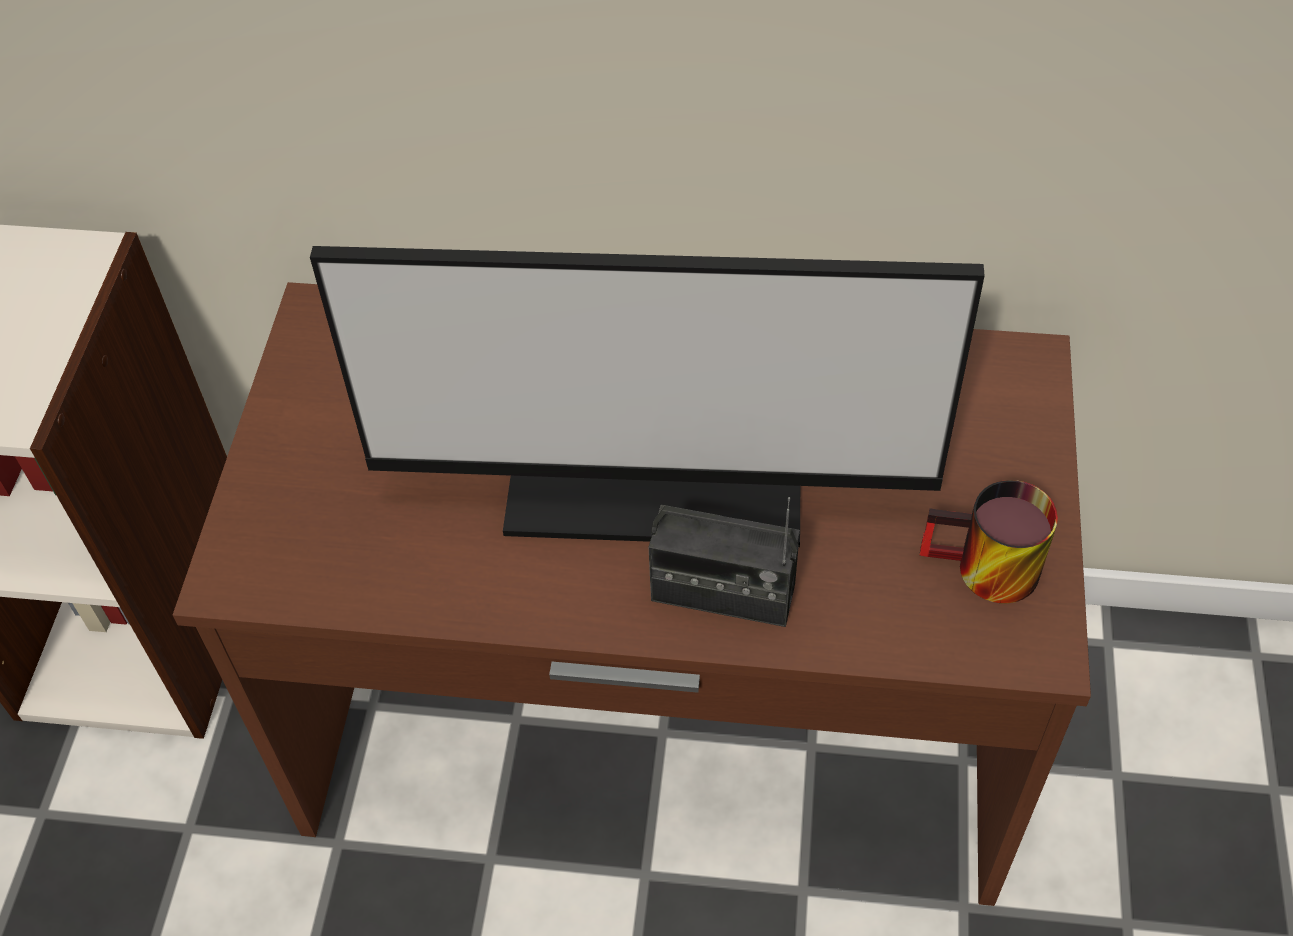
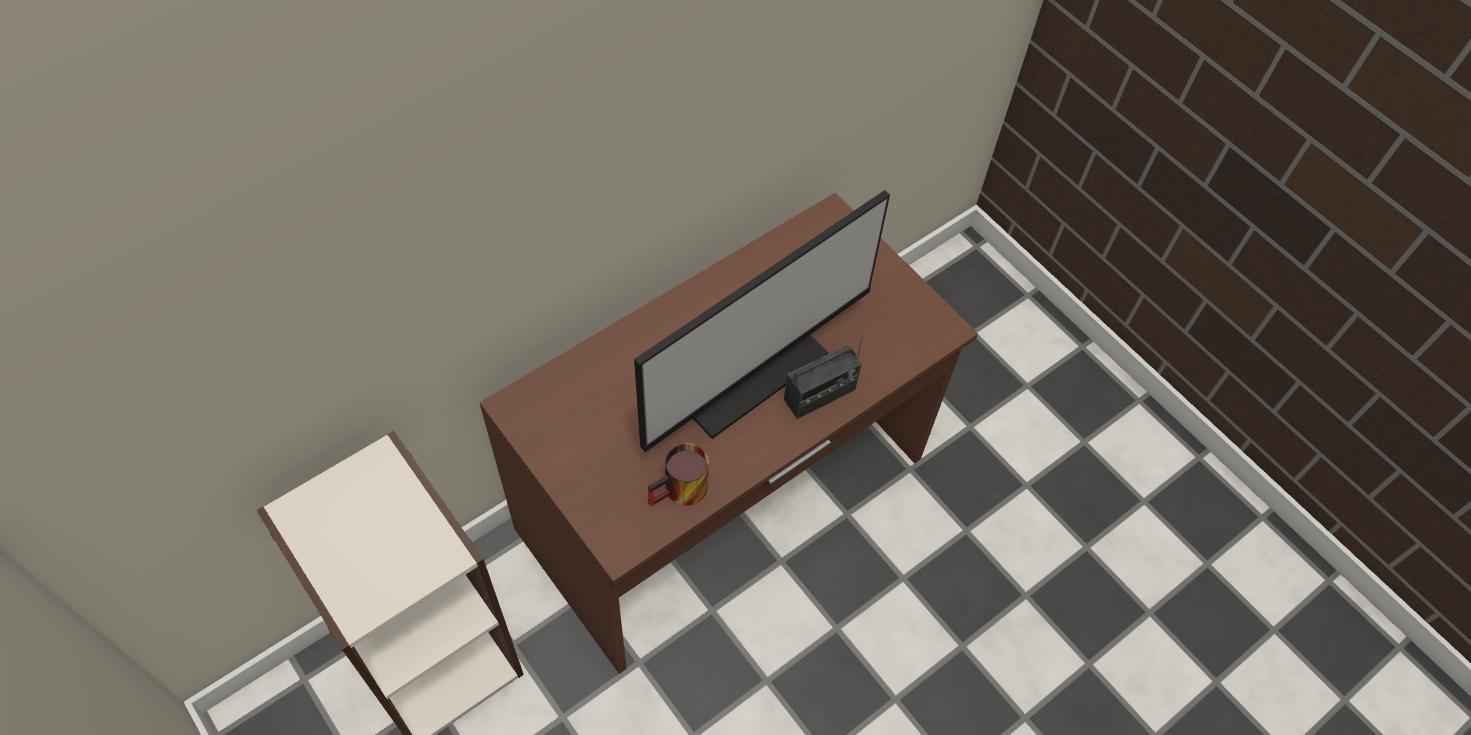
camera: 50 degrees left, 5 degrees up
(983, 573) = (900, 314): mug -> mug (681, 493)

